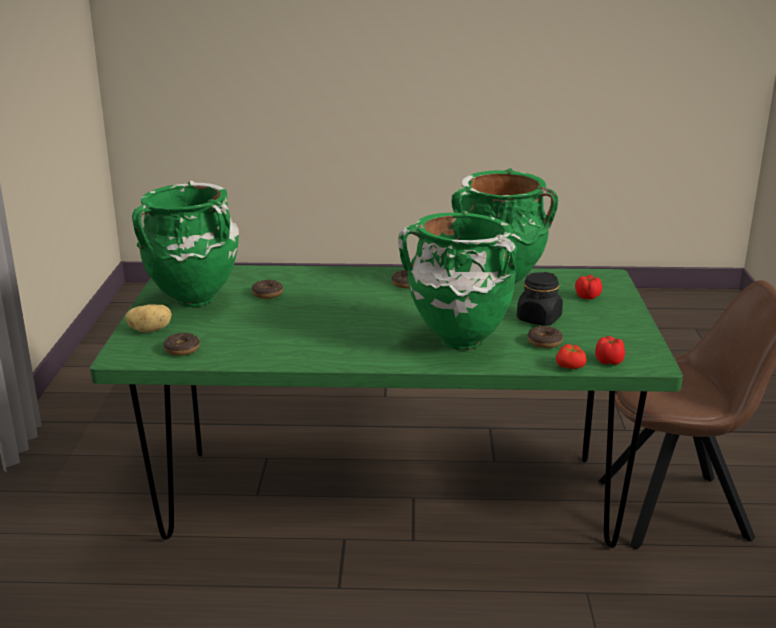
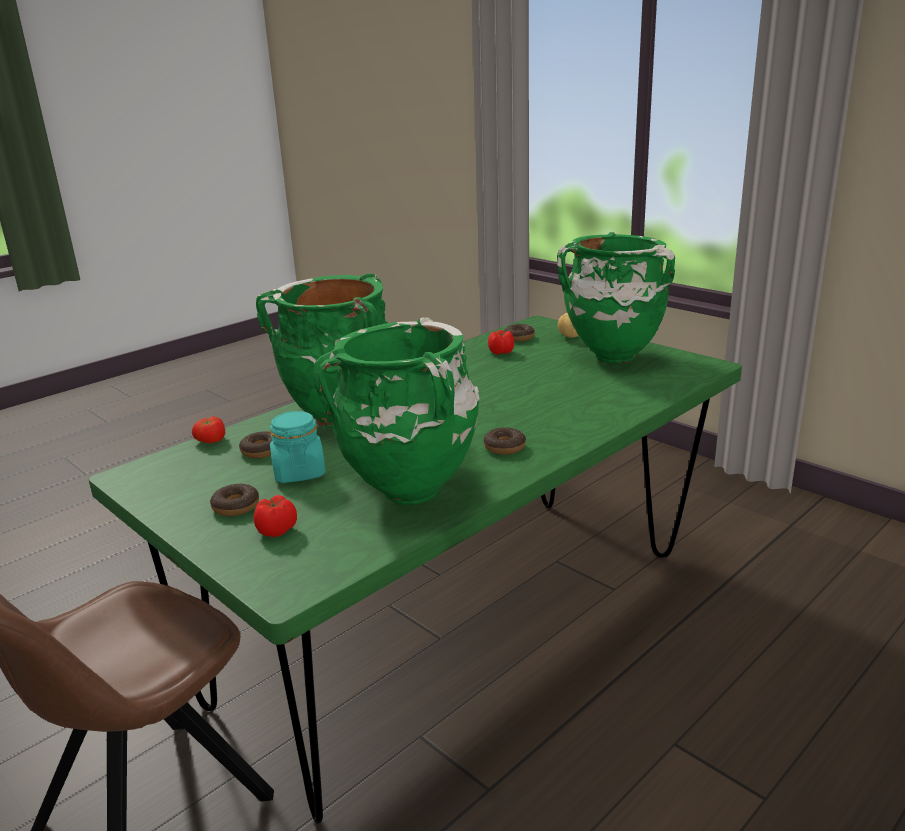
camera: 135 degrees right, 0 degrees up
(267, 294) = (585, 383): donut -> donut (236, 506)
(539, 319) = (299, 472): black jar -> turquoise jar
(609, 361) = (176, 460): tomato -> tomato (502, 352)

